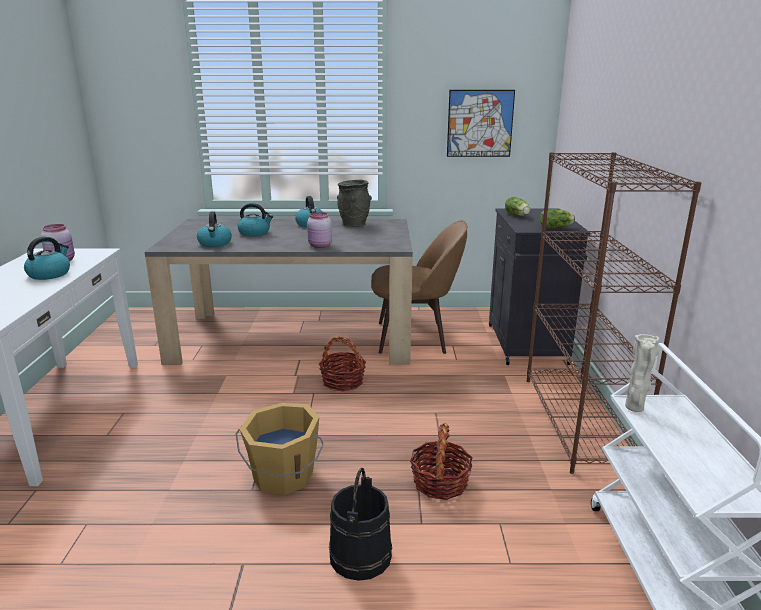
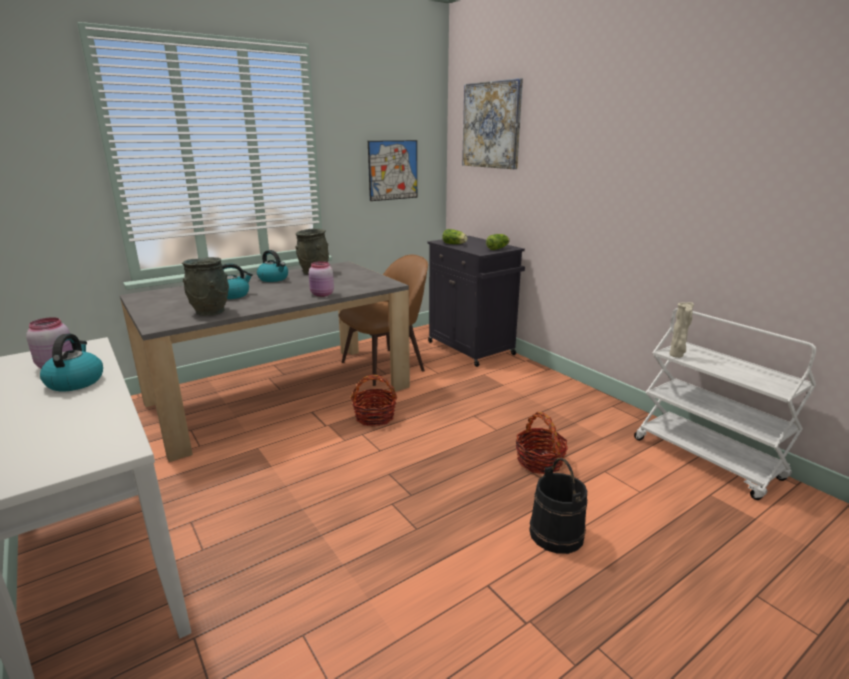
camera: 35 degrees left, 0 degrees up
(215, 243) = (211, 311): kettle -> grey vase
(283, 476) = (427, 507): orange bucket -> none
(578, 421) = (564, 389): brown bookcase -> none
(588, 73) = (491, 125): none -> picture

